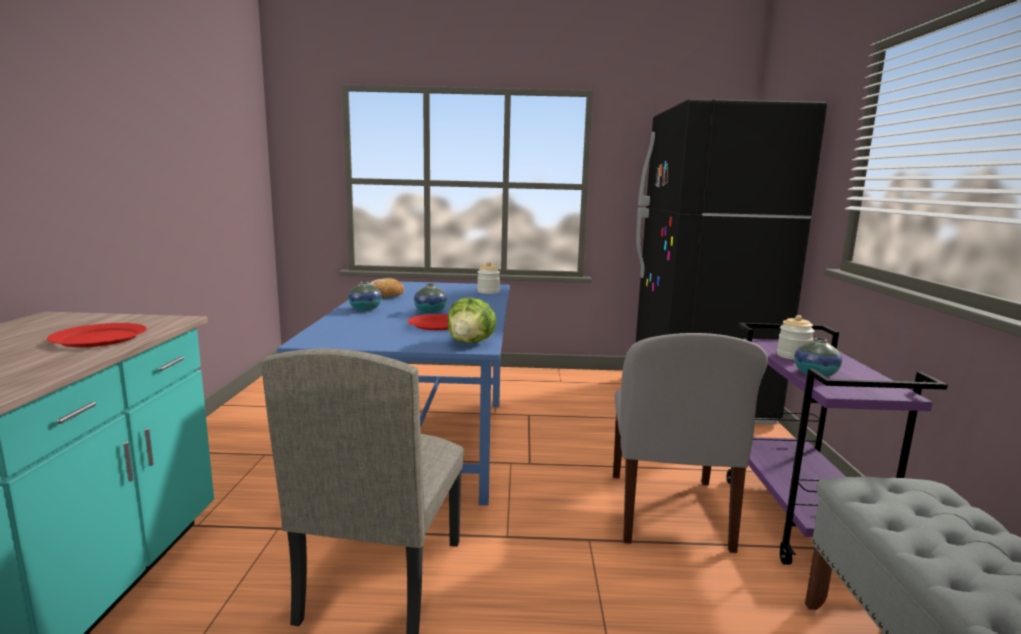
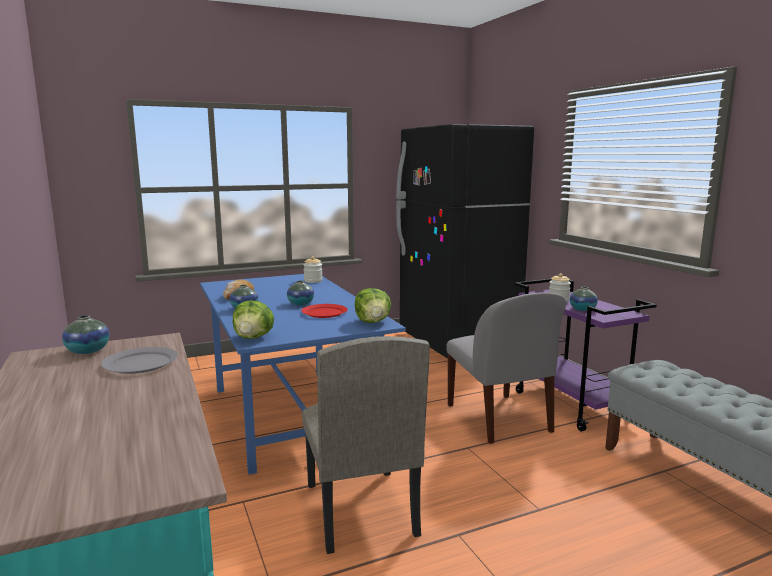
camera: 25 degrees left, 0 degrees up
(94, 320) = (88, 351): none -> vase
(99, 338) = (140, 363): red plate -> grey plate
(315, 338) = (253, 337): none -> lettuce

